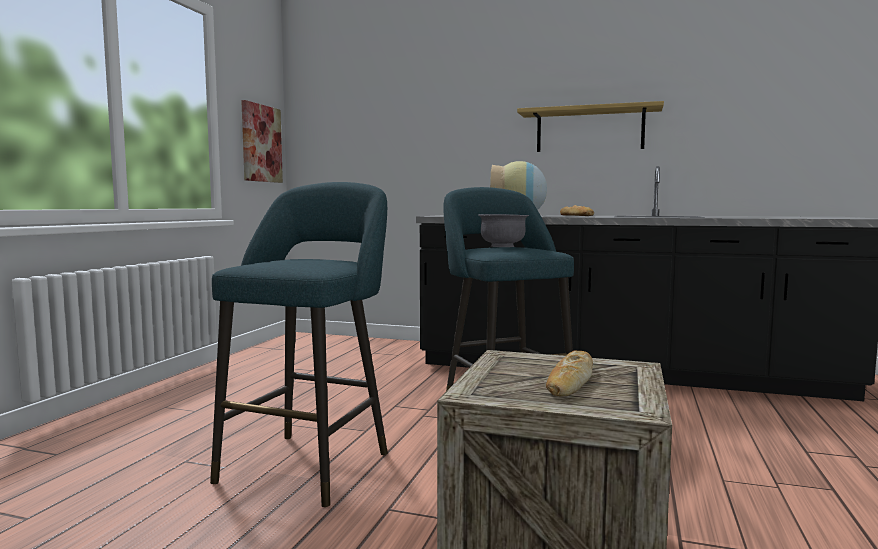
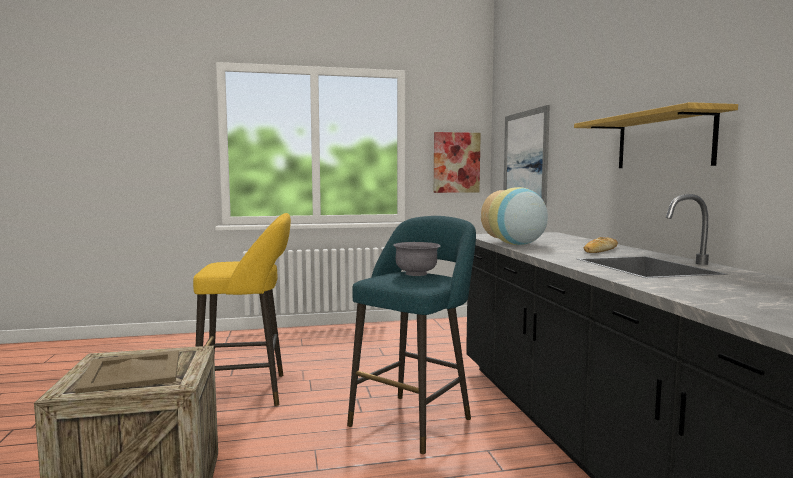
camera: 60 degrees right, 0 degrees up
(310, 463) = (248, 391): turquoise stool -> yellow stool
(373, 142) = (525, 158): none -> picture
(570, 380) = (133, 372): bread -> beige tray

